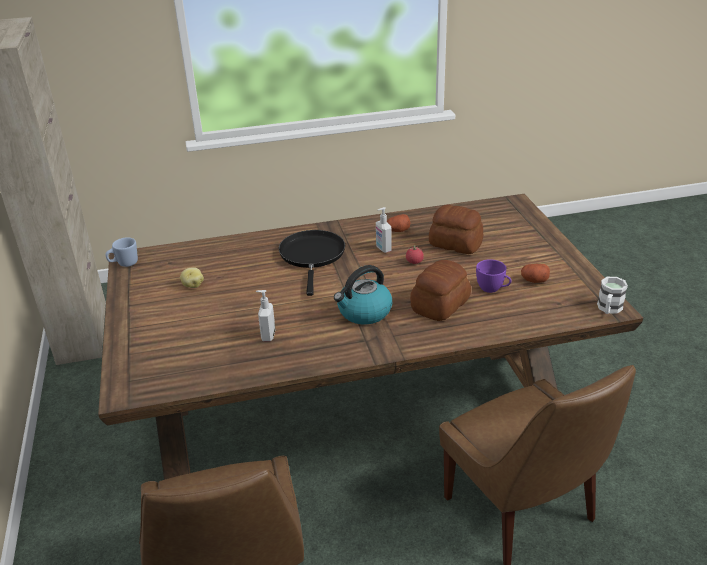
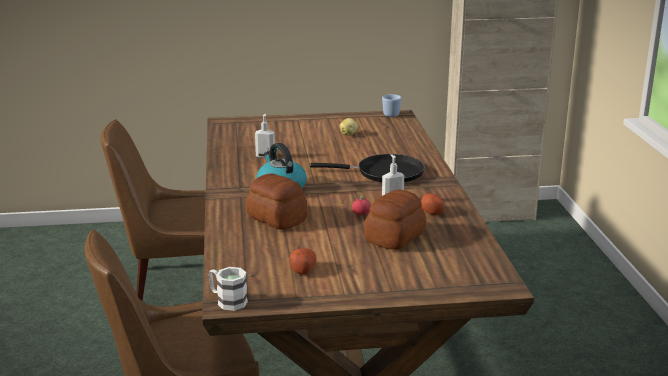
camera: 95 degrees right, 10 degrees down
(493, 289) = (294, 245): purple cup -> none

